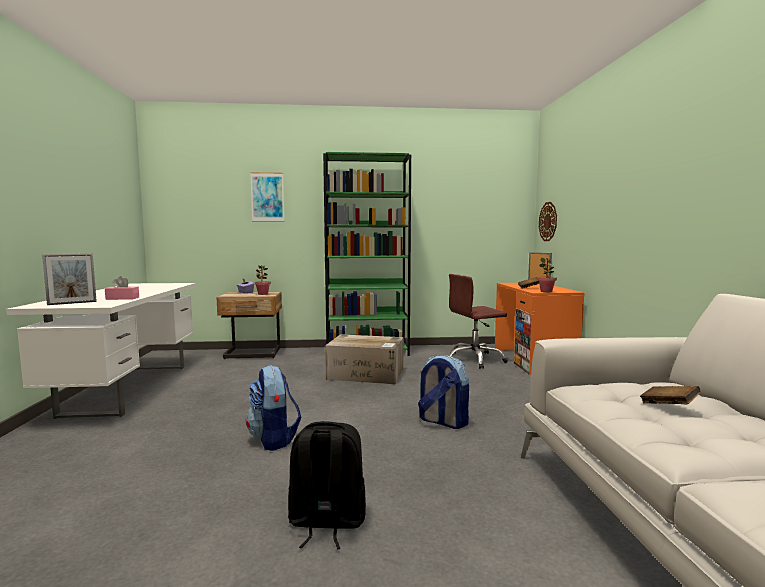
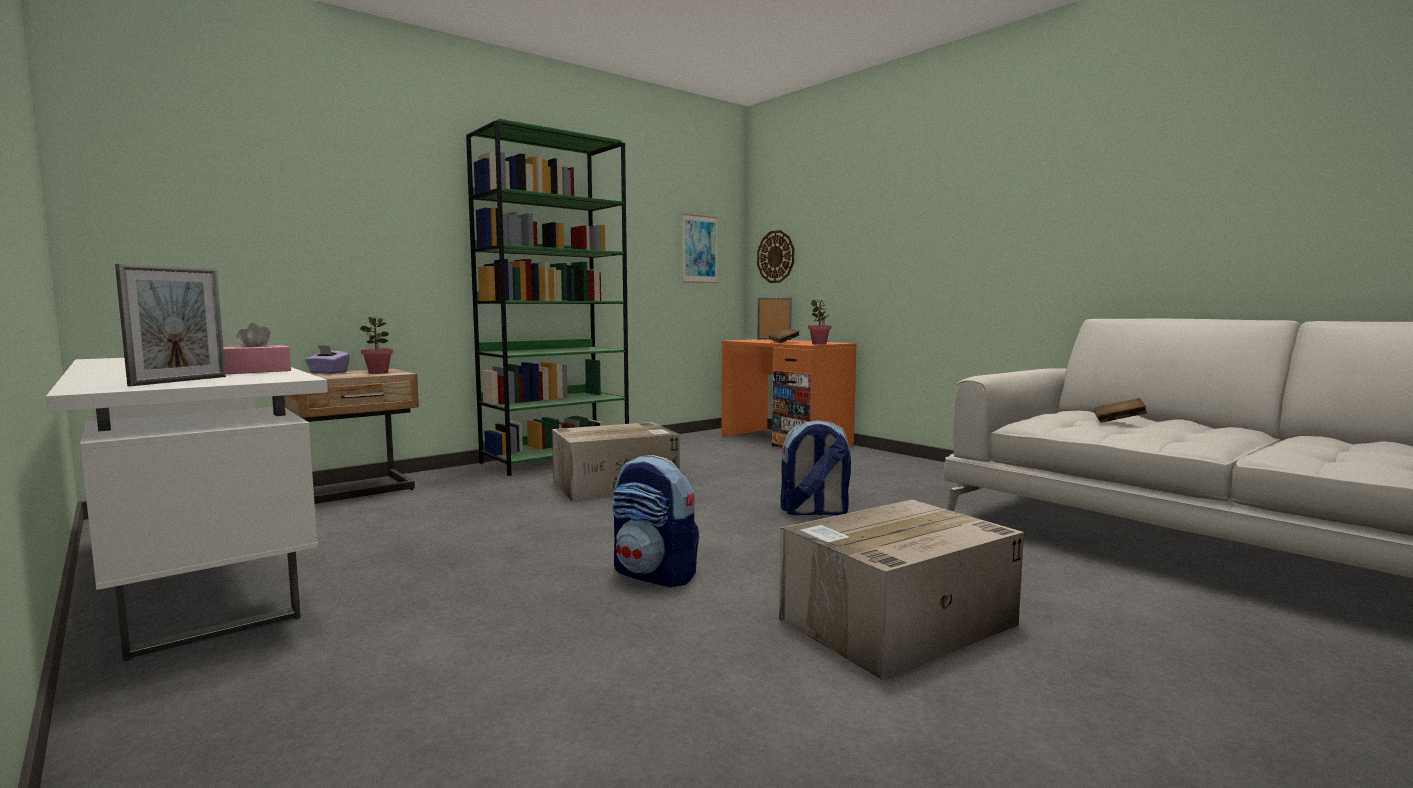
camera: 35 degrees left, 0 degrees up
(267, 197) = (358, 189): picture -> picture (699, 249)
(326, 522) = (895, 623): black backpack -> cardboard box
(474, 360) = (720, 449): brown office chair -> none

